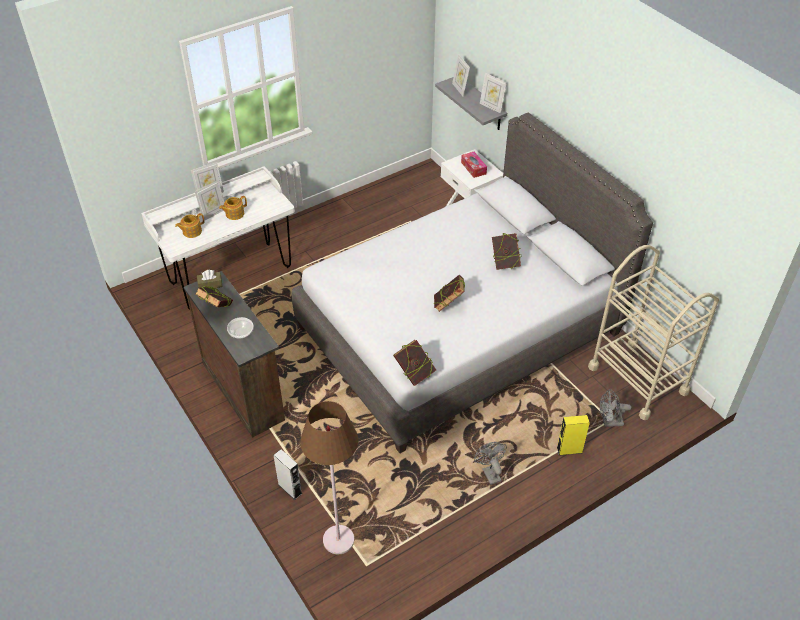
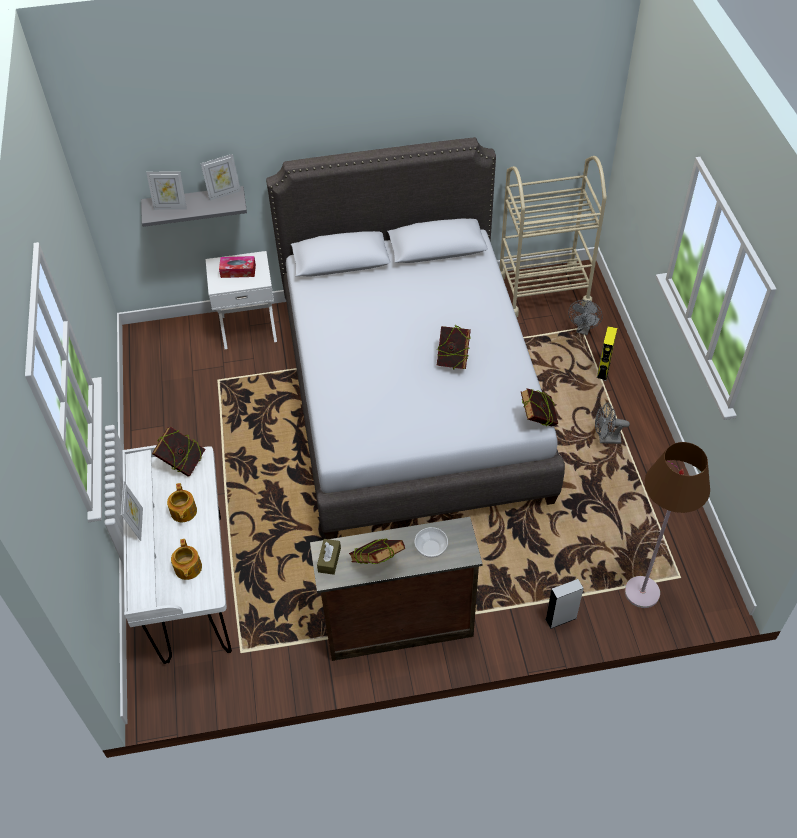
camera: 65 degrees left, 5 degrees up
(213, 213) = (167, 535): picture frame -> none
(505, 263) = (416, 296): book -> book (182, 464)

